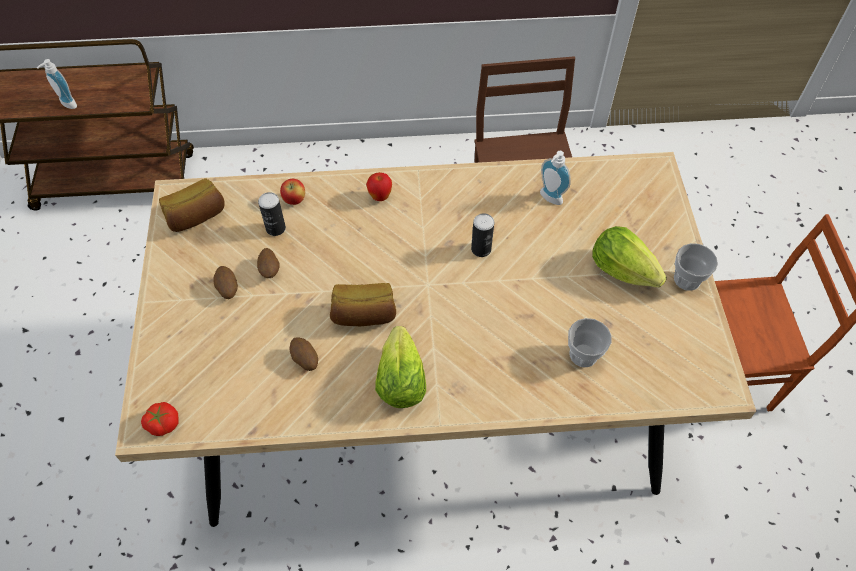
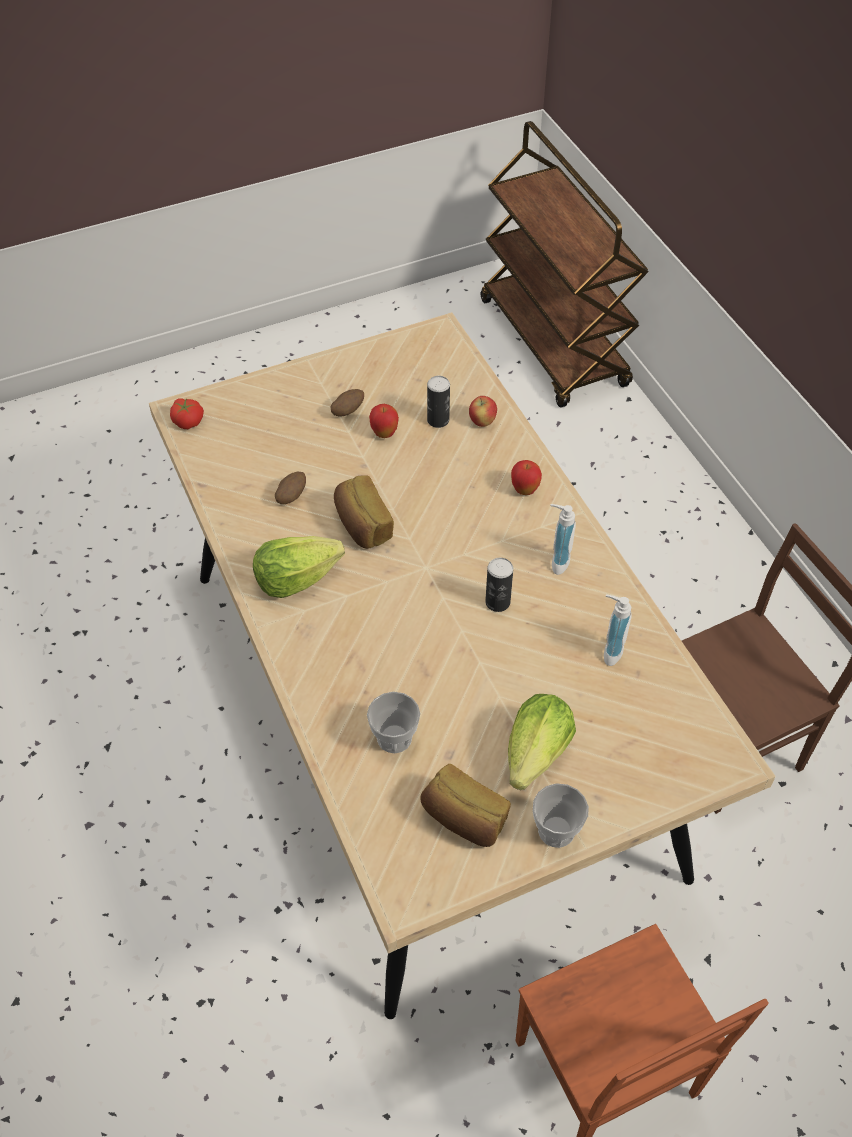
camera: 70 degrees right, 5 degrees down
(66, 104) = (545, 230): soap dispenser -> soap dispenser (556, 561)
(196, 217) = (422, 357): bread -> bread (464, 819)
(270, 270) = (384, 434): potato -> apple

